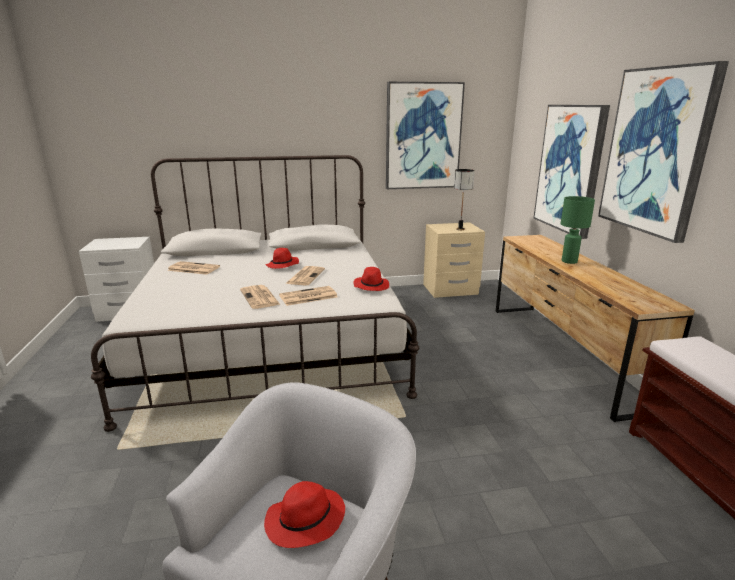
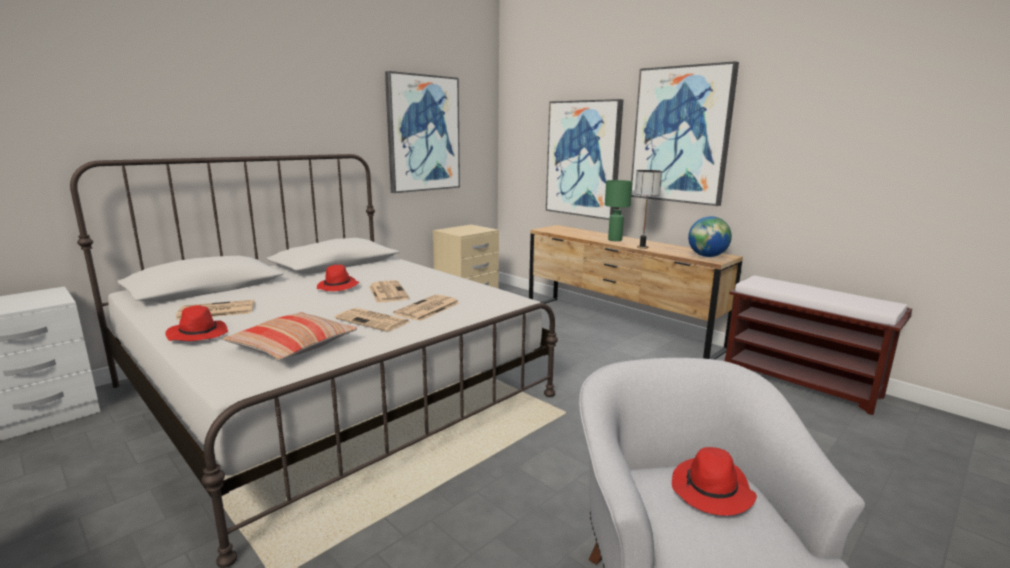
camera: 35 degrees left, 5 degrees down
(189, 305) = (293, 346): none -> pillow
(371, 286) = (475, 288): red hat -> red hat (198, 335)
(460, 229) = (474, 230): table lamp -> table lamp (642, 247)
(642, 301) = (707, 256): none -> globe

